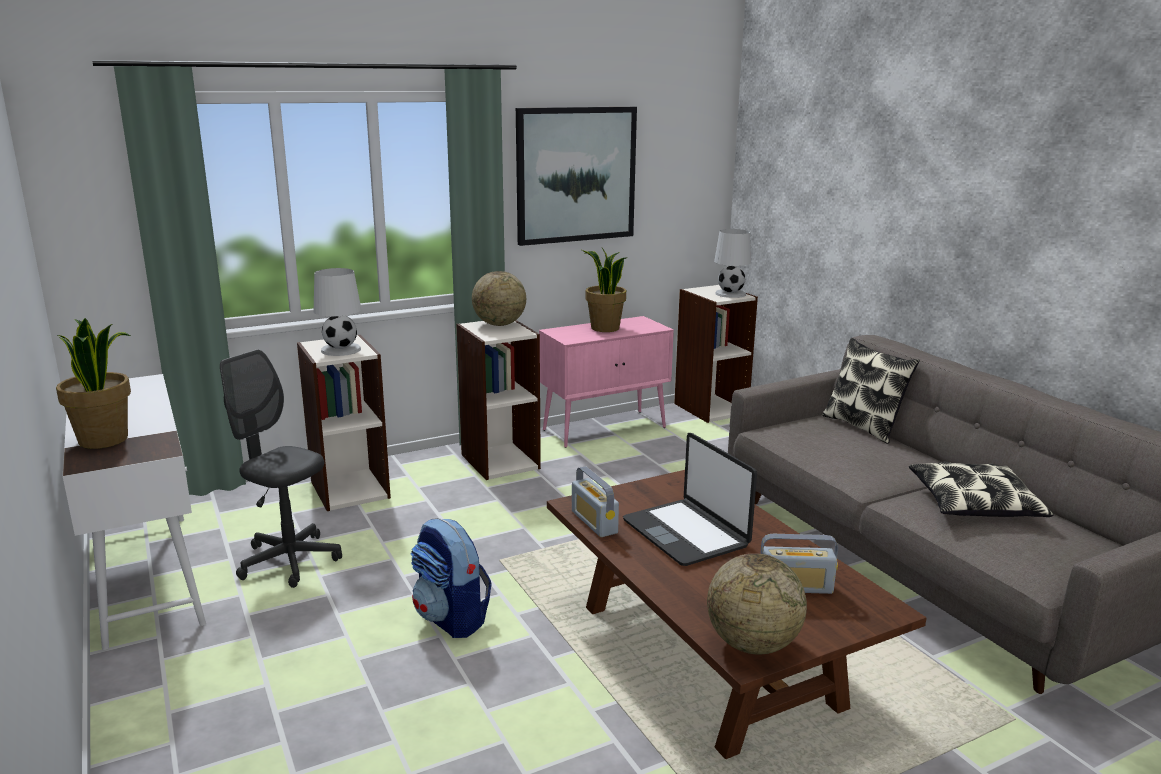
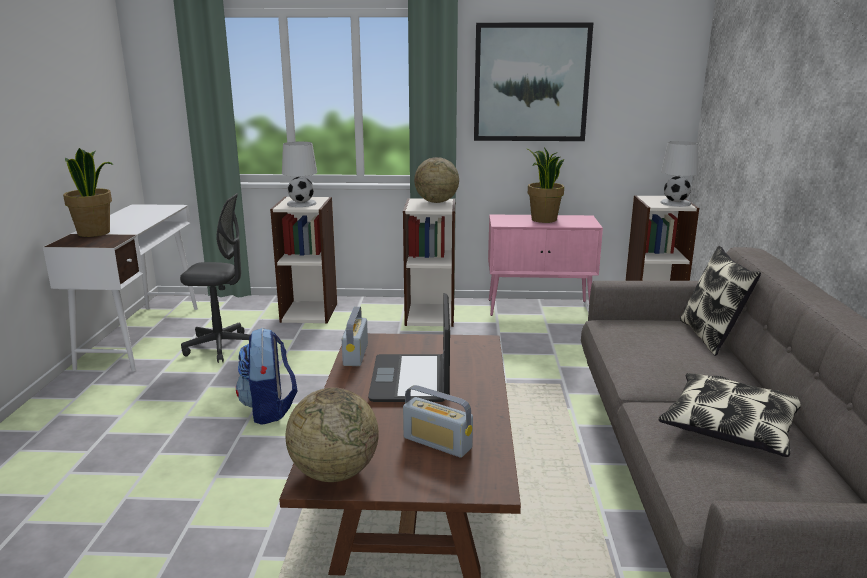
camera: 30 degrees right, 0 degrees up
(289, 561) = (221, 347): grey office chair -> grey office chair turned 120 degrees clockwise

